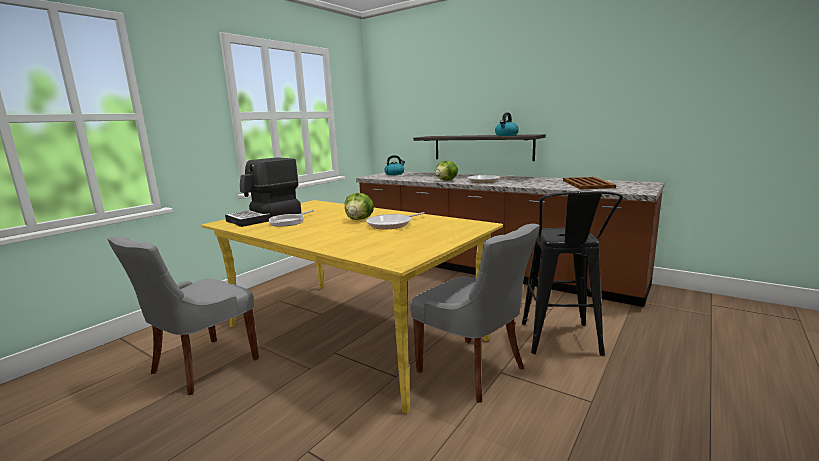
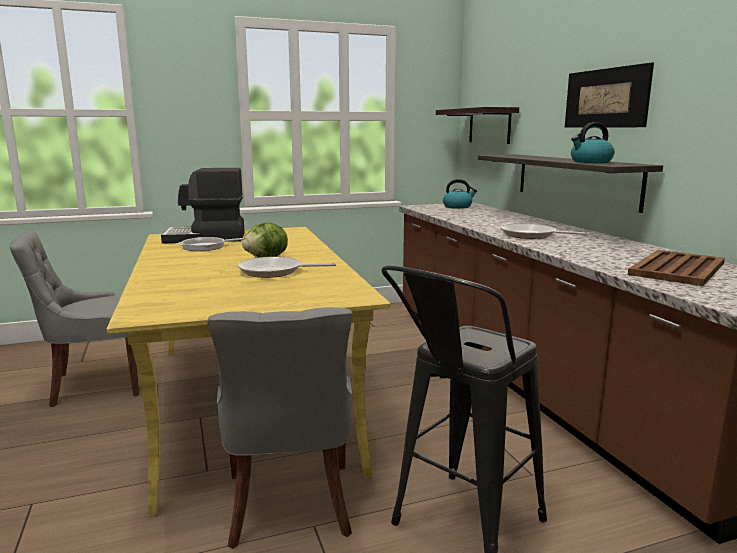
camera: 35 degrees right, 0 degrees up
(400, 119) = (489, 126): none -> shelf
(447, 180) = (484, 226): lettuce -> none
(500, 99) = (605, 98): none -> picture

